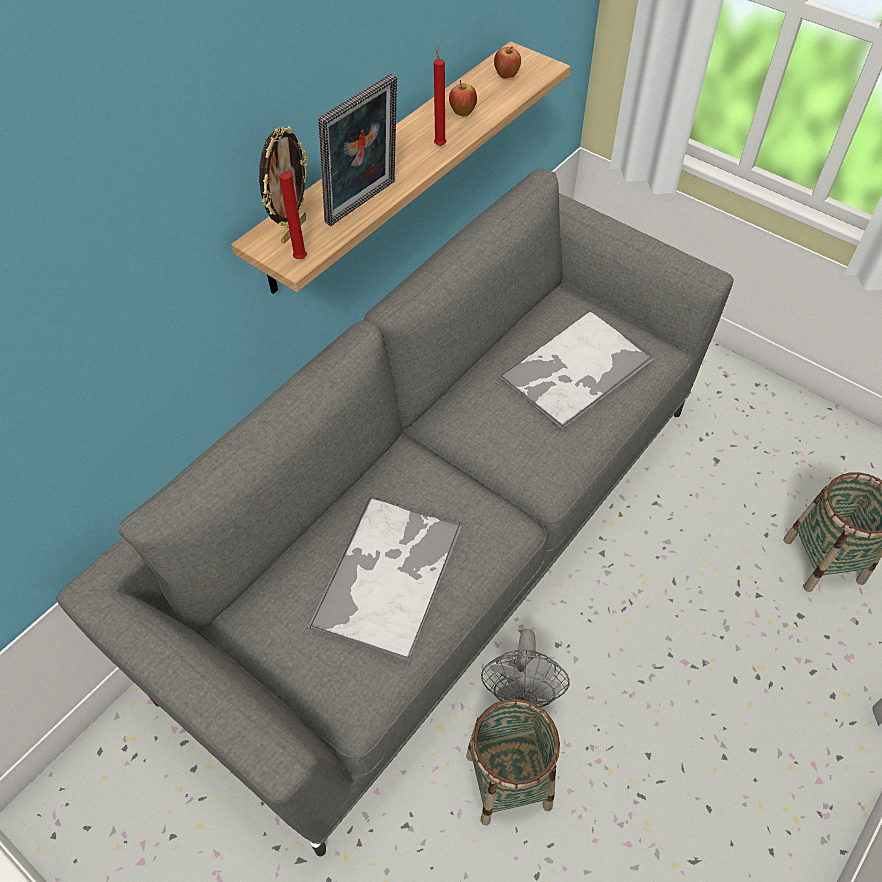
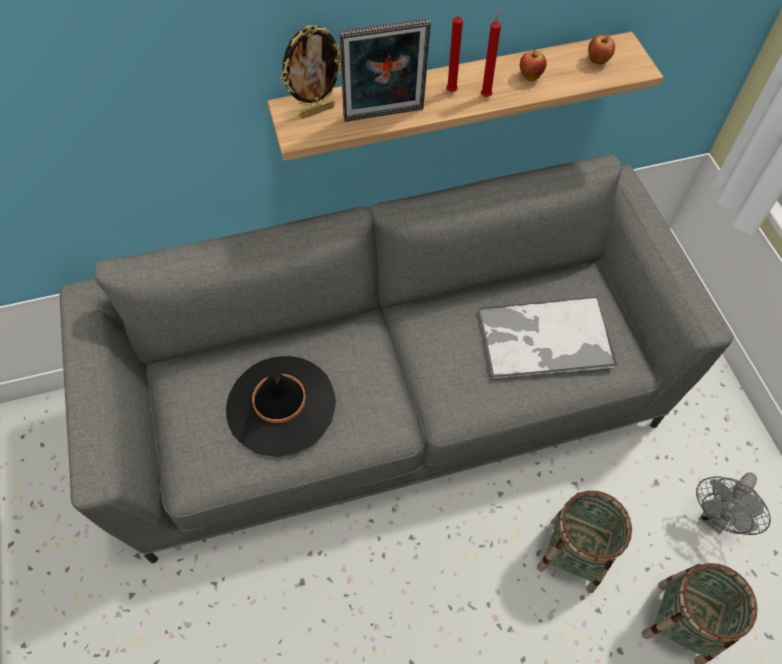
camera: 35 degrees right, 5 degrees up
(301, 260) = (300, 138): red candle -> red candle (450, 93)
(388, 574) = (281, 406): tray -> black hat
(509, 781) = (301, 605): basket -> basket (573, 554)
(522, 694) = (358, 554): grey fan -> grey fan (716, 517)

